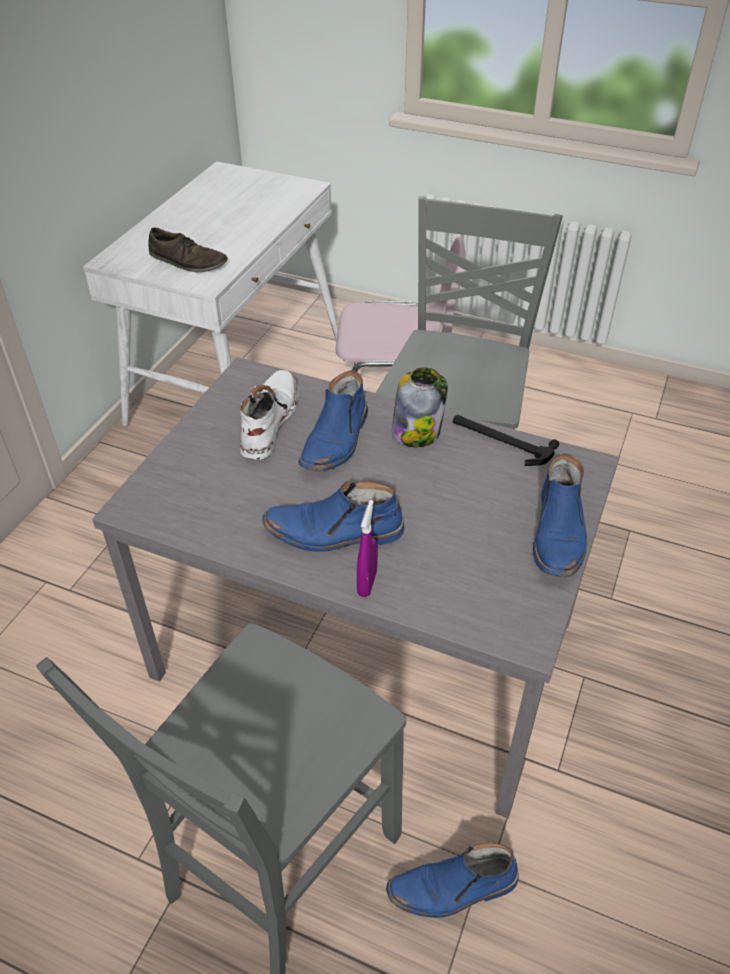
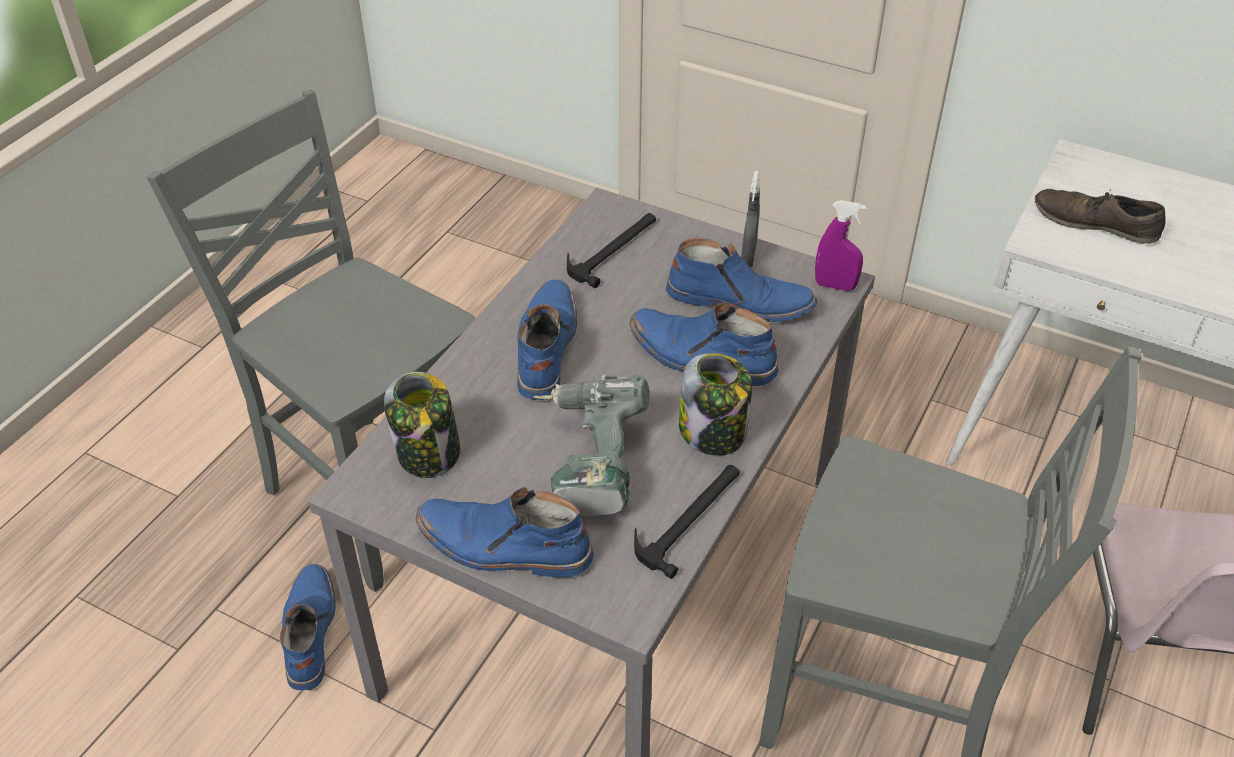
camera: 95 degrees right, 0 degrees up
(188, 261) = (1094, 223): brown shoe -> brown shoe turned 90 degrees clockwise
(195, 499) = (613, 249): none -> hammer
(212, 418) = (748, 258): none -> grey spray bottle
(268, 421) = (740, 301): white boot -> blue boot
(367, 583) = (467, 369): purple spray bottle -> purple spray bottle (835, 286)
(463, 496) = (586, 463): none -> power drill
(475, 595) = (428, 453): none -> jar

